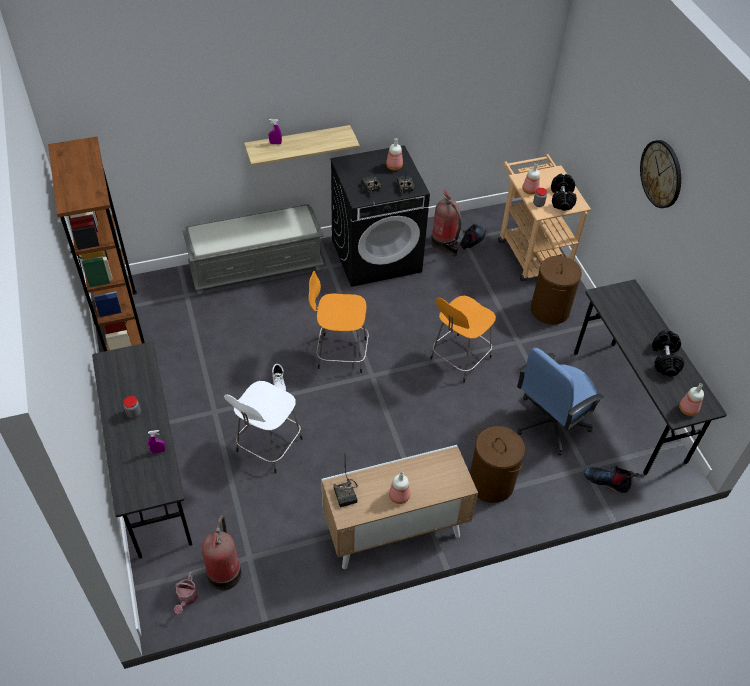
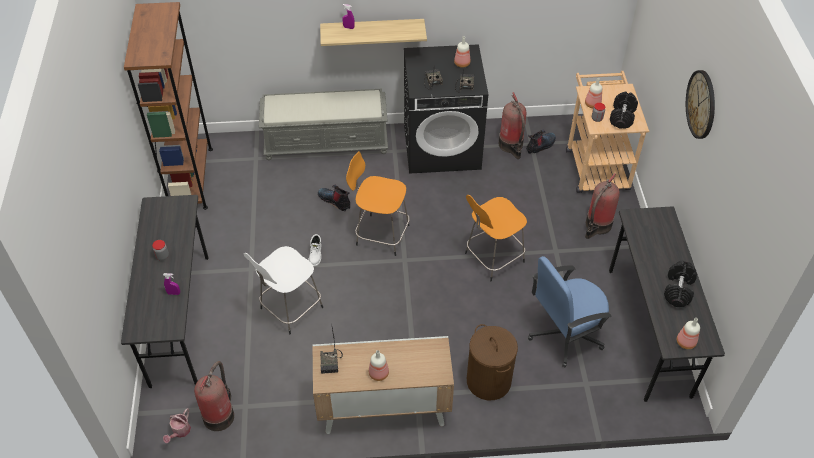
camera: 15 degrees right, 0 degrees up
(550, 310) = (597, 225): brown laundry basket -> fire extinguisher
(607, 481) = (604, 400): boot -> boot (335, 201)

